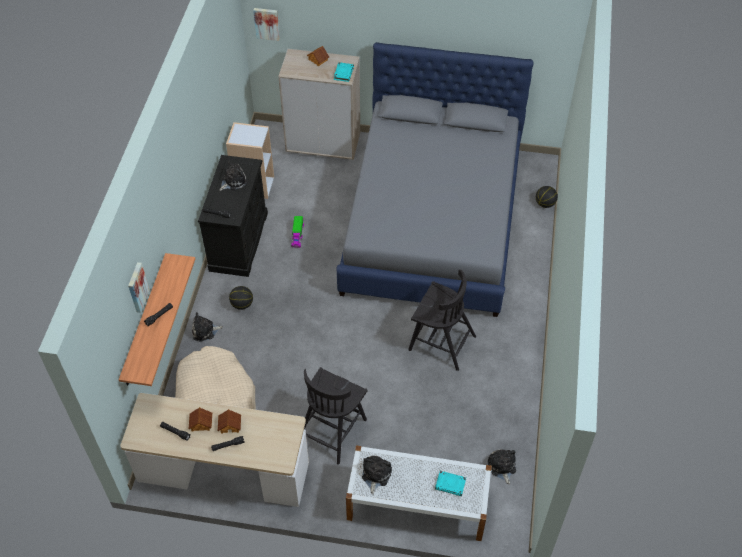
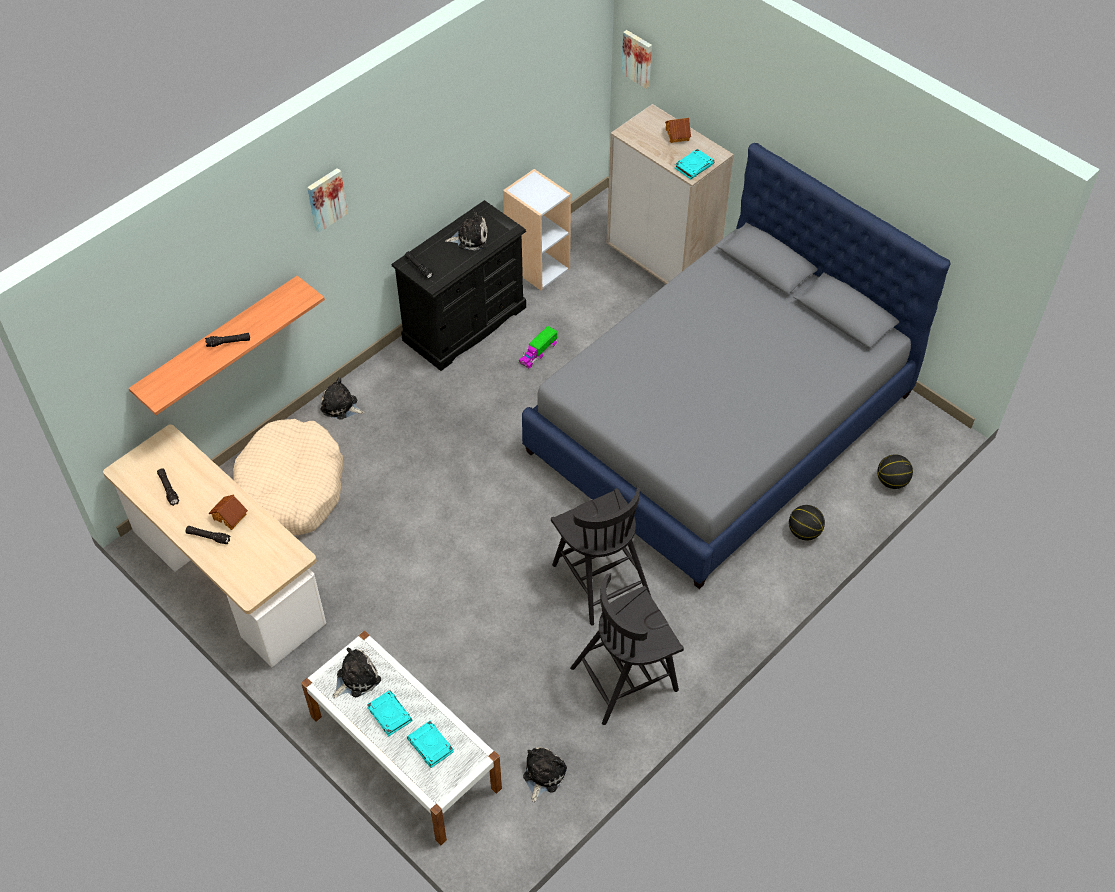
camera: 35 degrees right, 0 degrees up
(137, 287) = (209, 291): picture -> picture (326, 199)
(201, 424) = (201, 496): toy house -> none
(242, 304) = (406, 399): basketball -> basketball (804, 532)
(332, 429) = (384, 604): black chair -> black chair (626, 677)
(412, 482) = (389, 714): none -> turquoise book

